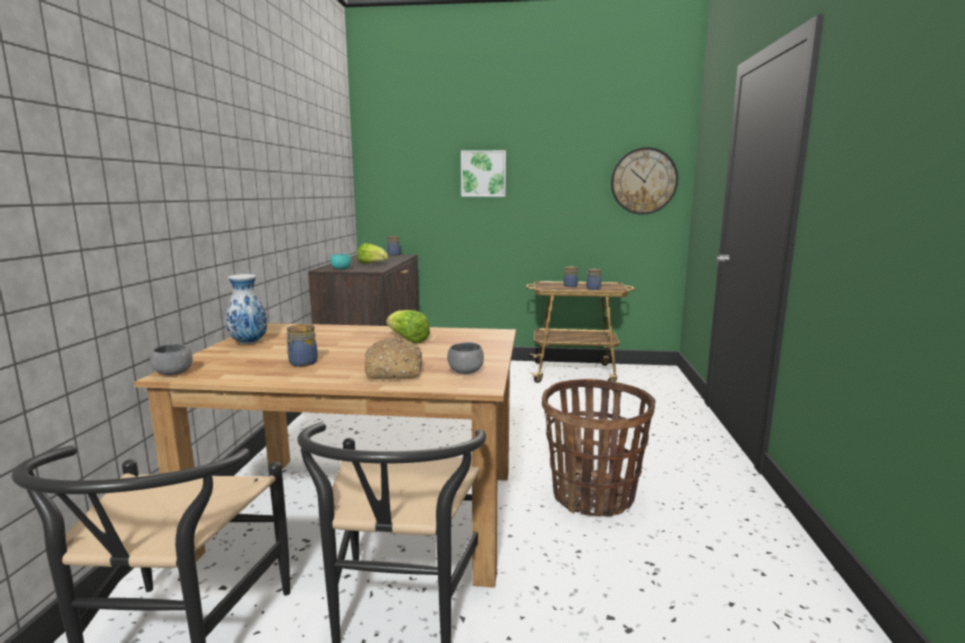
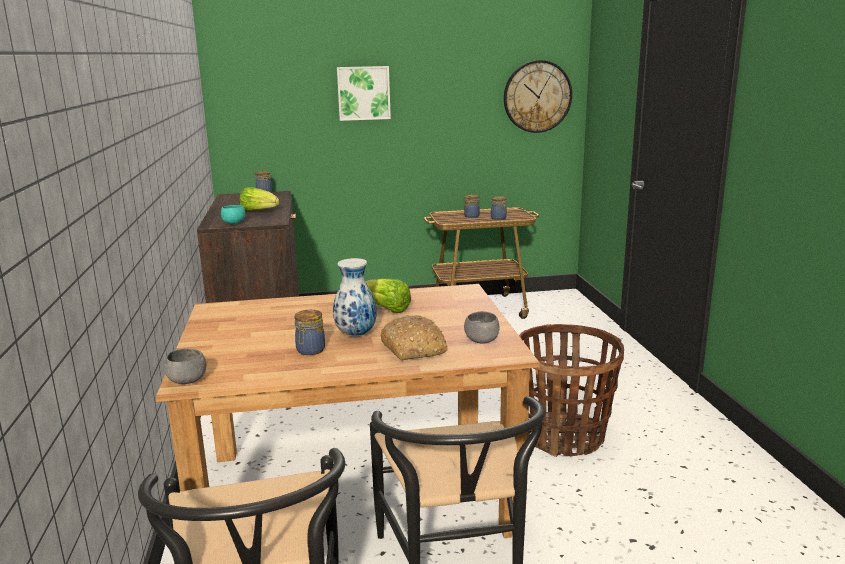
camera: 15 degrees left, 5 degrees up
(248, 343) = (218, 332): vase -> vase (356, 335)

